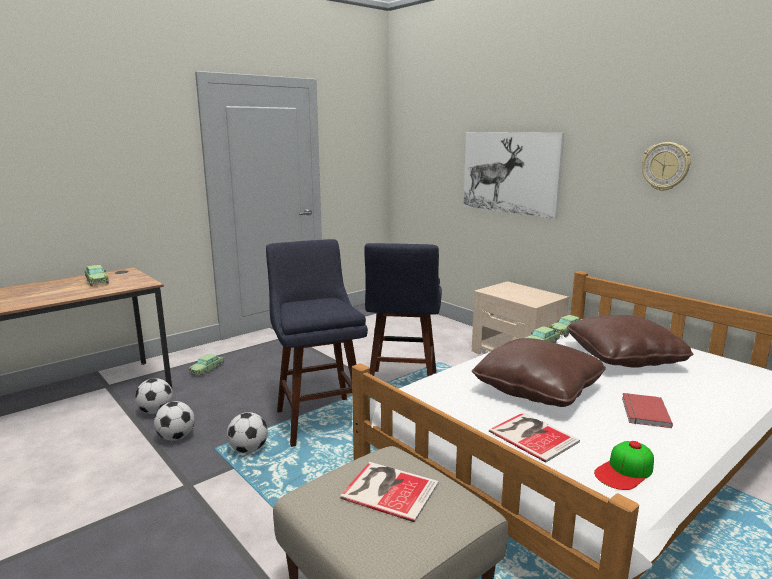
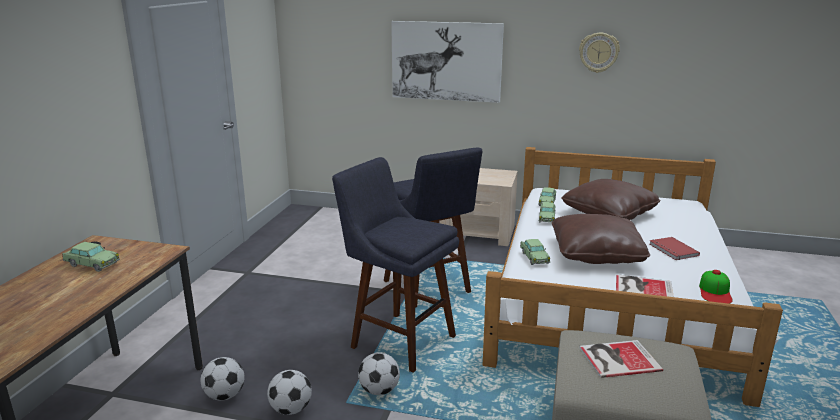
camera: 35 degrees left, 5 degrees up
(207, 370) = (211, 335): toy car -> toy car (534, 257)

